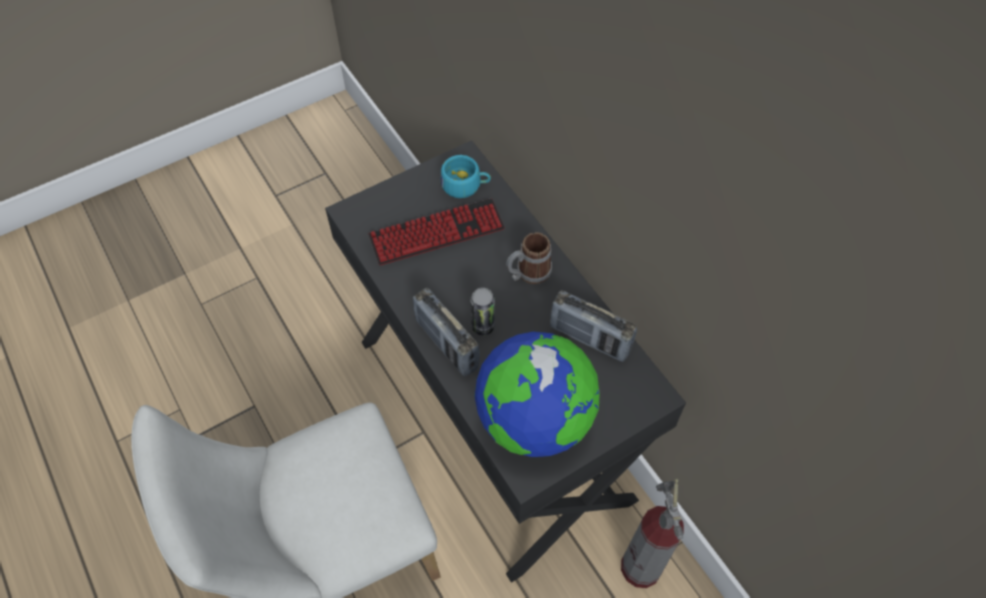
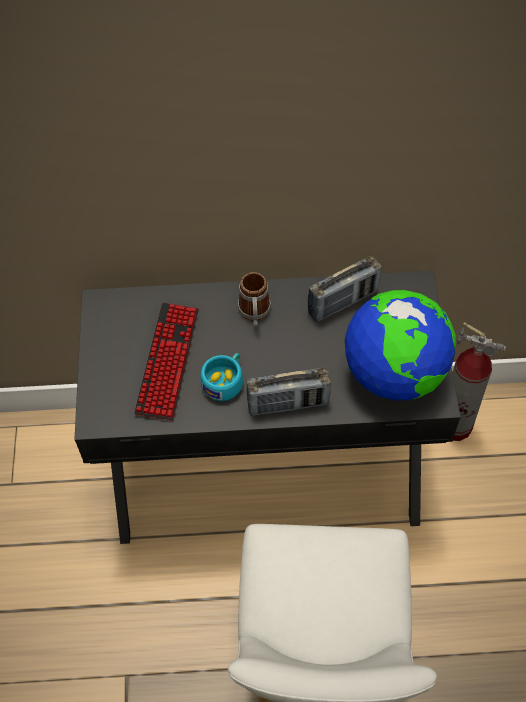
camera: 60 degrees left, 0 degrees up
(465, 185) = (130, 316): turquoise cup -> turquoise cup (225, 381)
(483, 326) = (286, 369): can -> none

